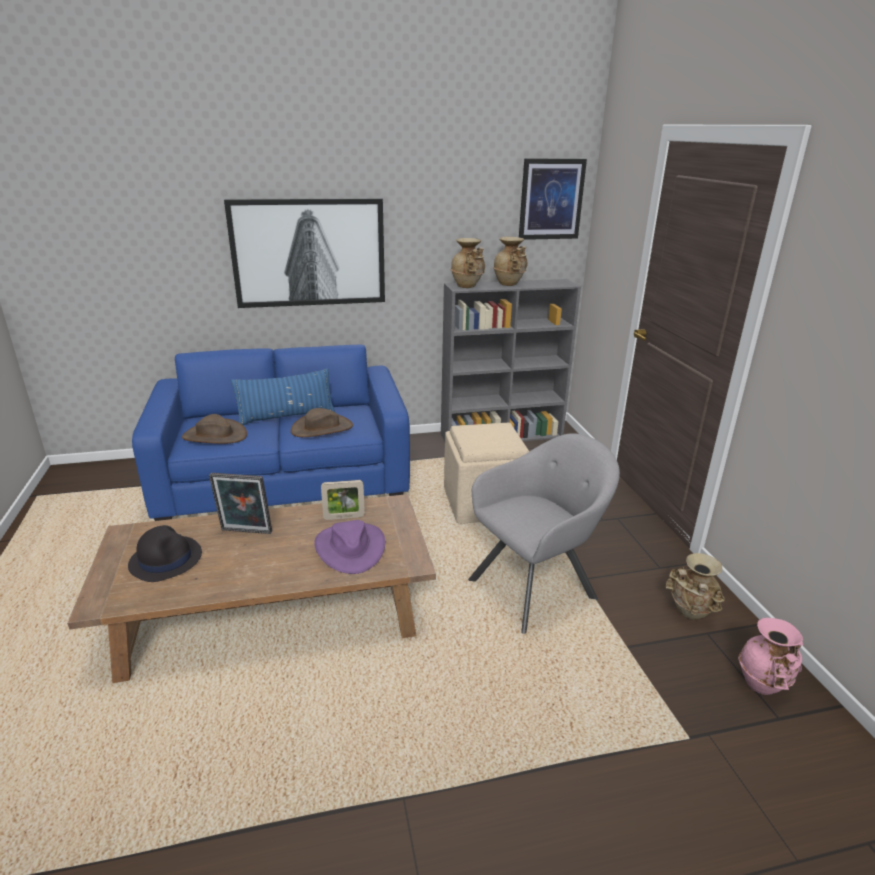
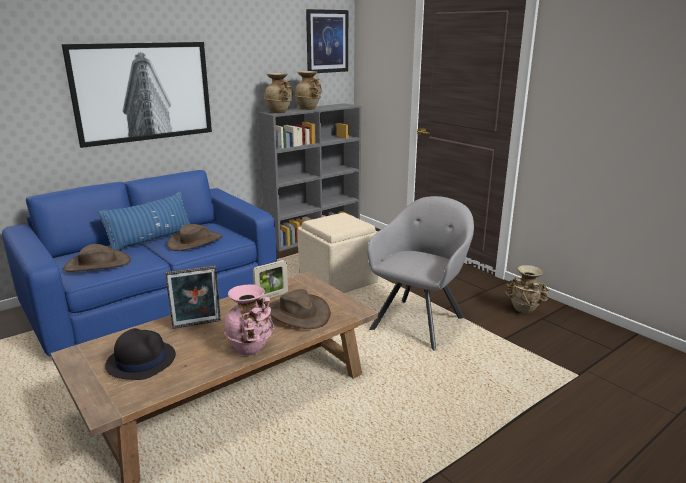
camera: 25 degrees left, 5 degrees down
(350, 548) = (297, 313): purple hat -> brown hat
(763, 685) = (592, 335): pink vase -> pink vase (251, 349)

